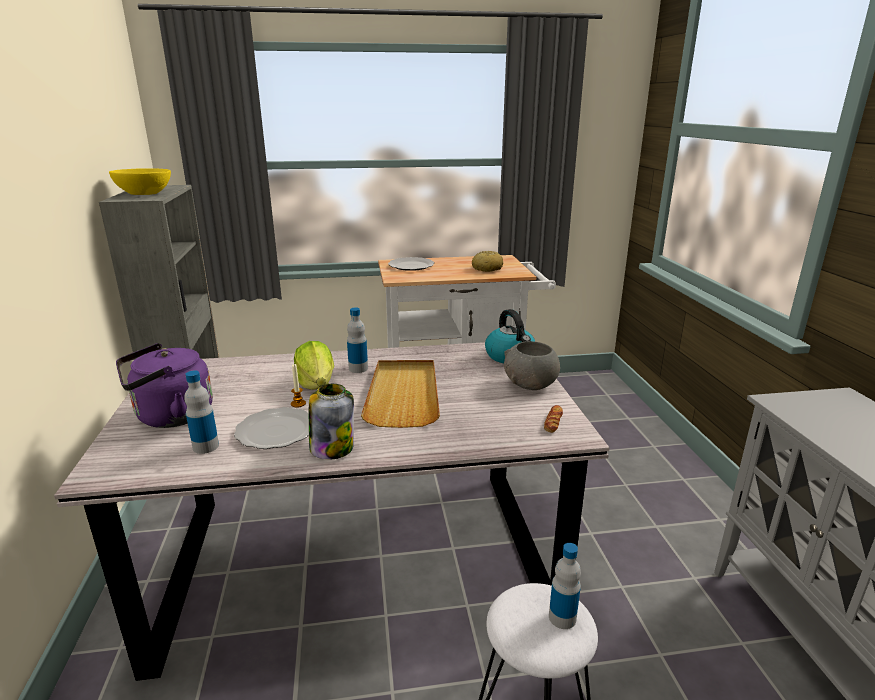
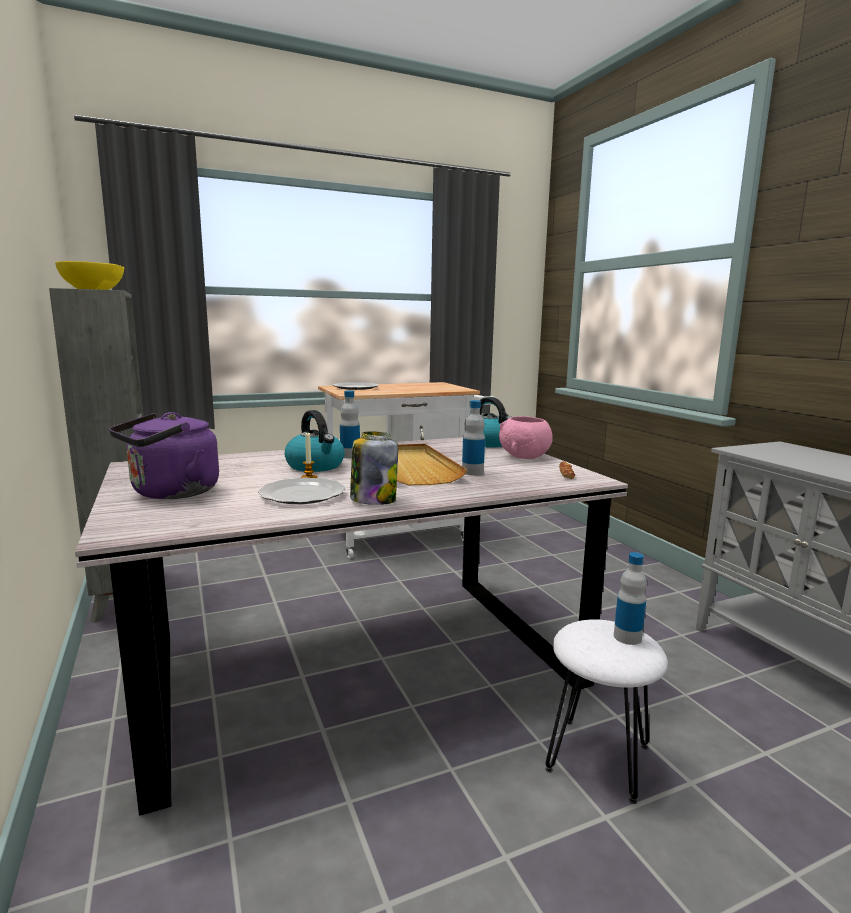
camera: 15 degrees left, 10 degrees down
(206, 446) = (233, 508): bottle -> bottle (472, 472)
(316, 384) = (316, 466): lettuce -> kettle
(487, 268) = (430, 388): bread -> none
(531, 385) = (525, 457): grey bowl -> pink bowl

